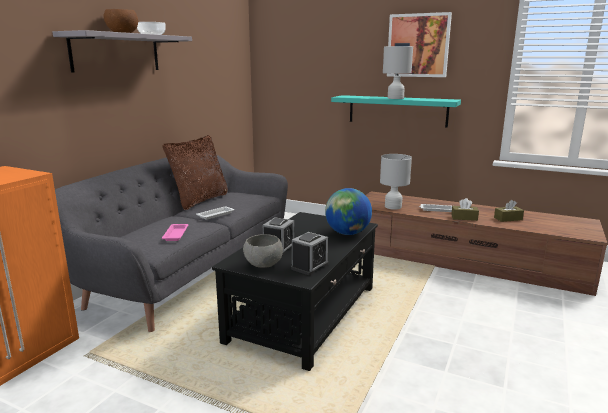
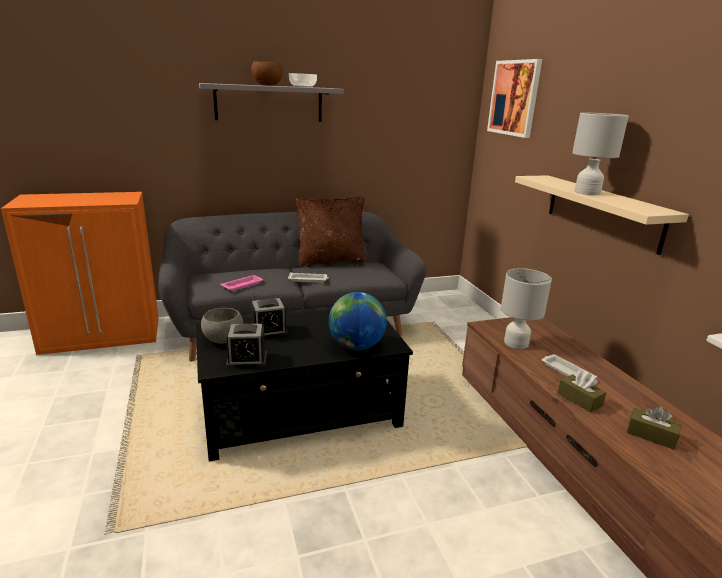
camera: 45 degrees right, 5 degrees up
(397, 110) = (602, 211): turquoise shelf -> beige shelf
(418, 45) = (646, 114): picture -> picture (514, 98)

